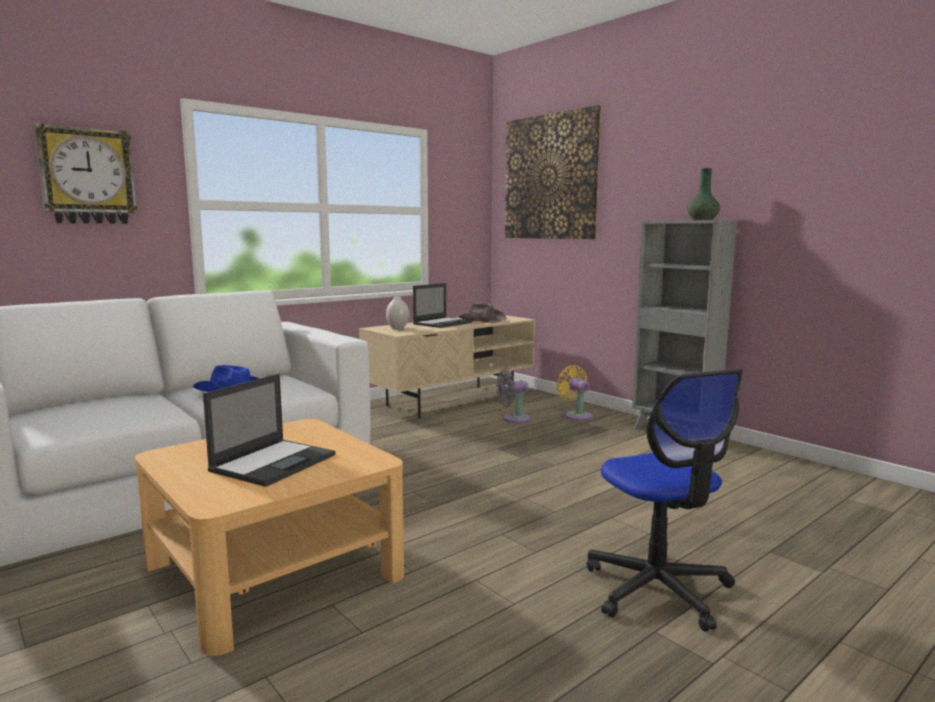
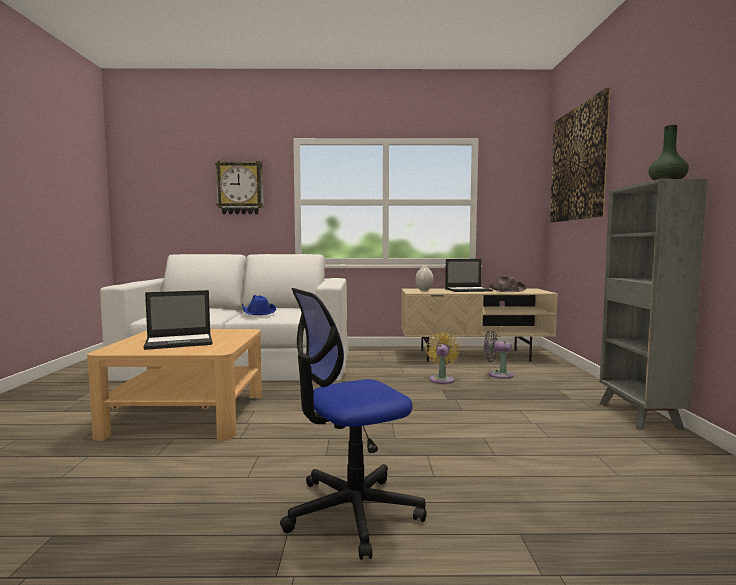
camera: 40 degrees right, 5 degrees down
(576, 415) = (561, 383): yellow fan -> yellow fan (442, 379)
(658, 589) = (352, 512): office chair -> office chair turned 45 degrees clockwise

